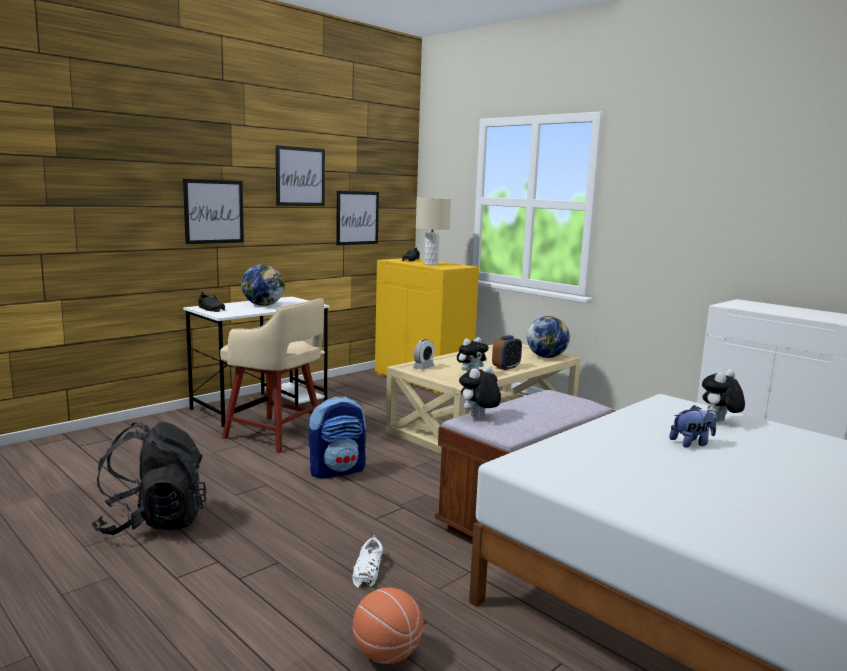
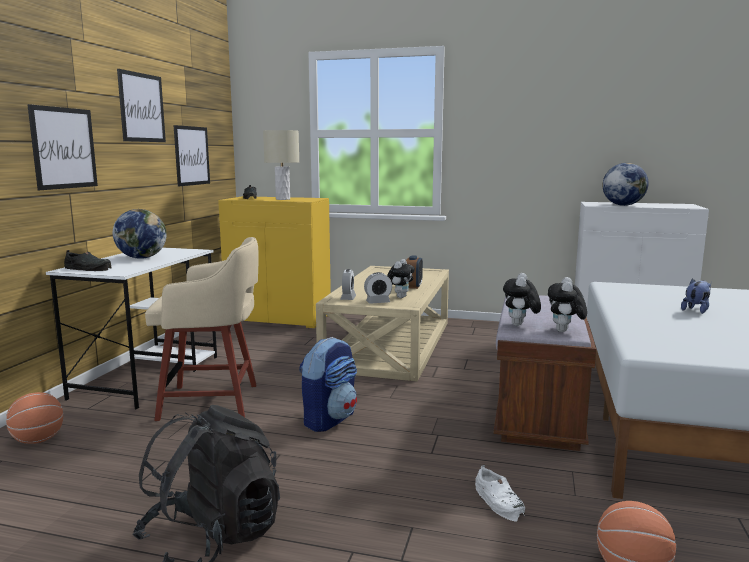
camera: 30 degrees left, 0 degrees up
(143, 432) = (37, 440): none -> basketball
(439, 375) = (378, 302): none -> alarm clock
(546, 357) = (426, 273): globe -> globe (623, 205)
(719, 422) = (672, 293): plush toy -> plush toy (564, 331)

